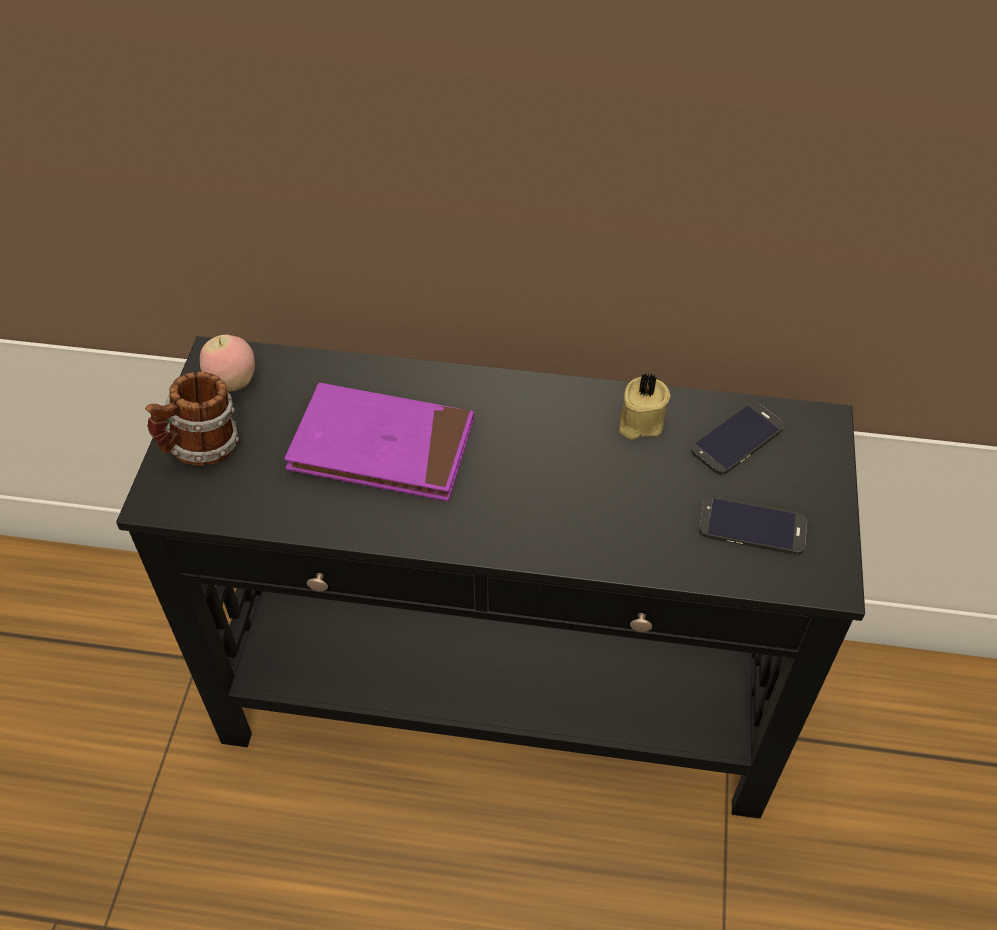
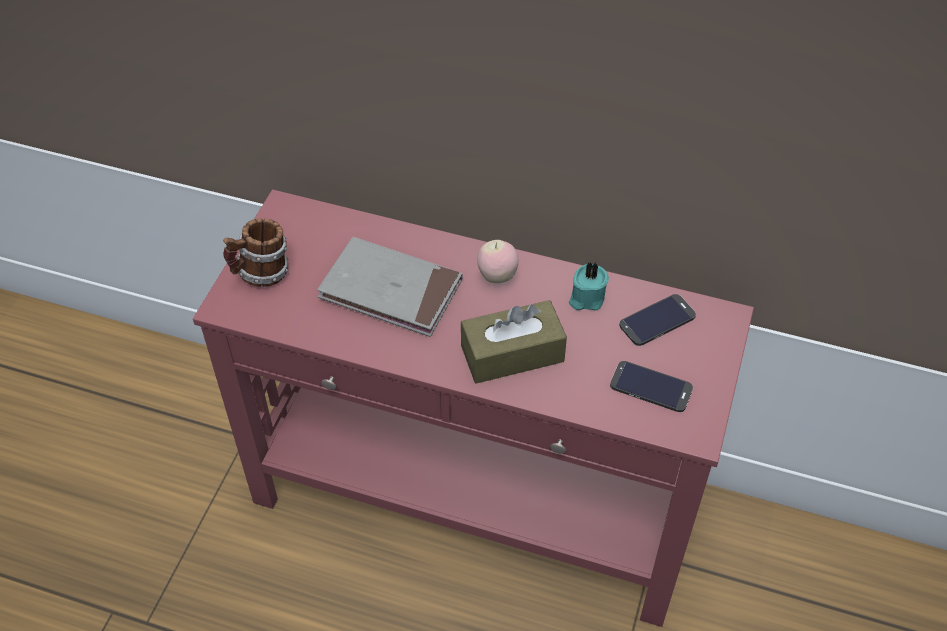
camera: 10 degrees right, 0 degrees up
(233, 383) = (291, 228): apple -> apple (497, 276)
(382, 447) = (391, 291): purple book -> grey book
(501, 696) = (475, 501): black console table -> red console table
(561, 508) = (512, 354): none -> brown tissue box
(639, 422) = (586, 298): beige candle -> turquoise candle

